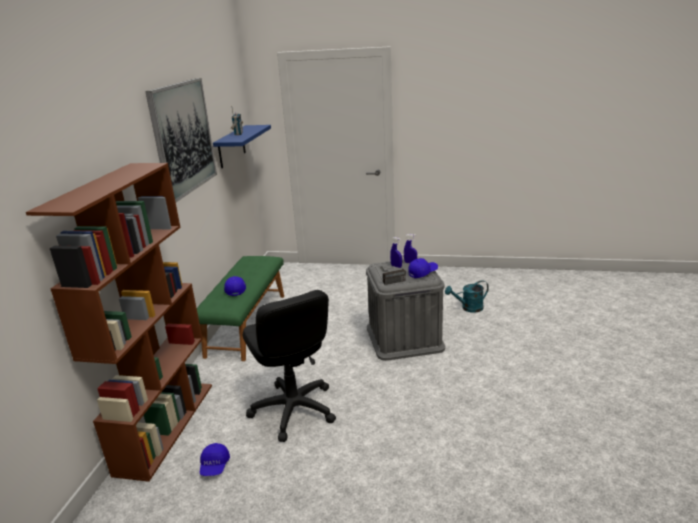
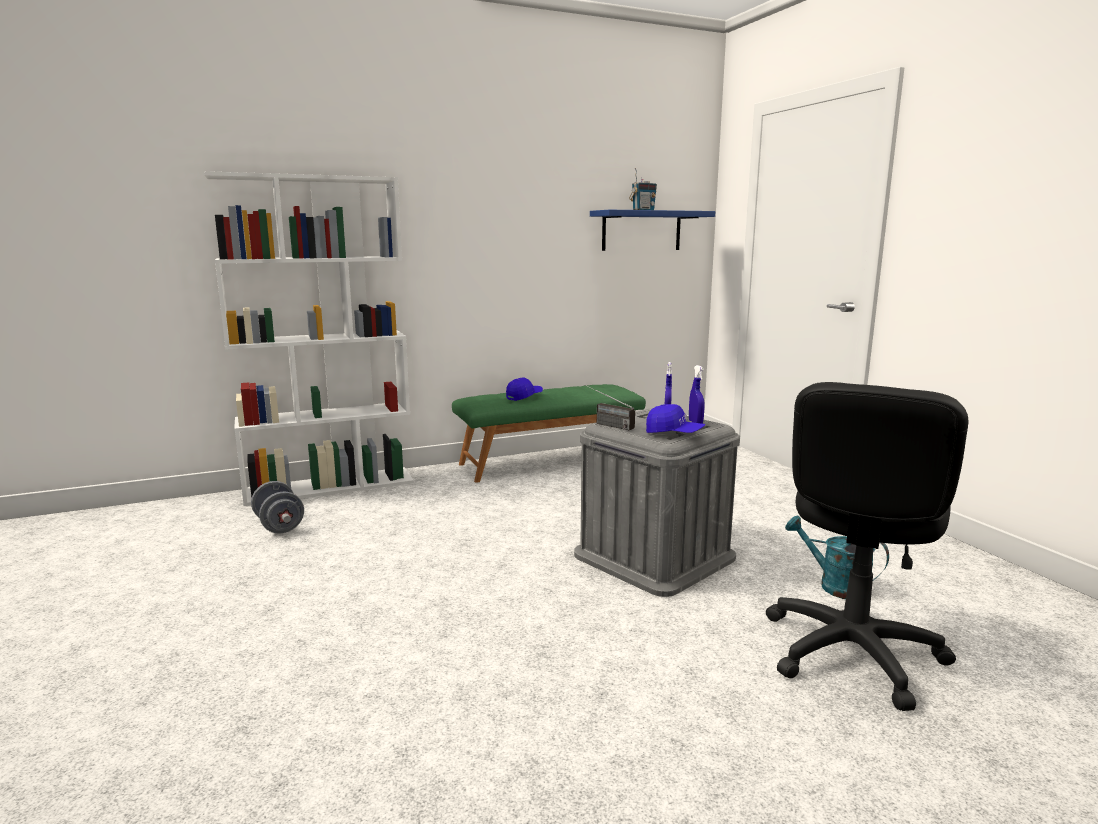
camera: 55 degrees right, 10 degrees down
(166, 426) = (330, 486): brown bookcase -> white bookcase
(183, 138) = (517, 185): picture -> none
(214, 466) = (279, 525): blue cap -> grey dumbbell
(293, 410) = (405, 533): black office chair -> black office chair (850, 652)

